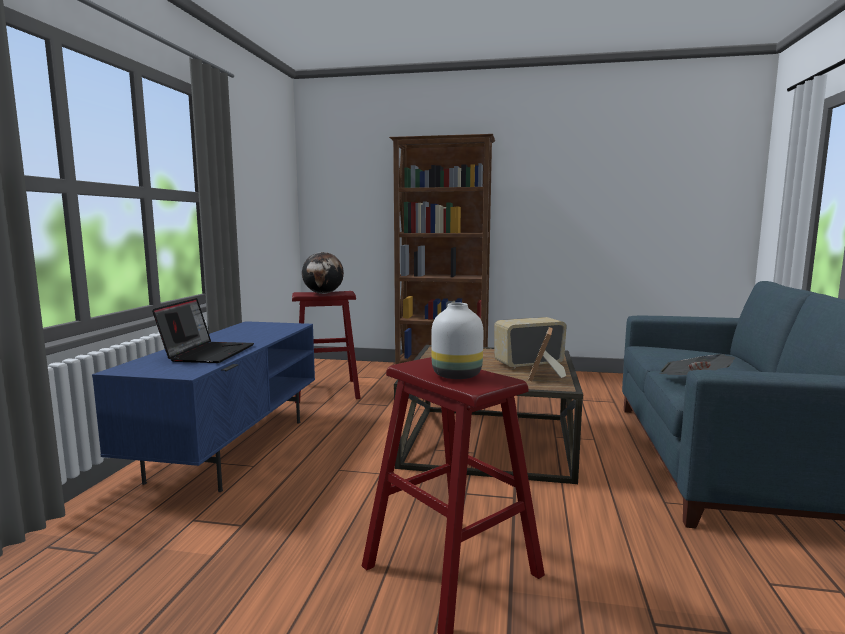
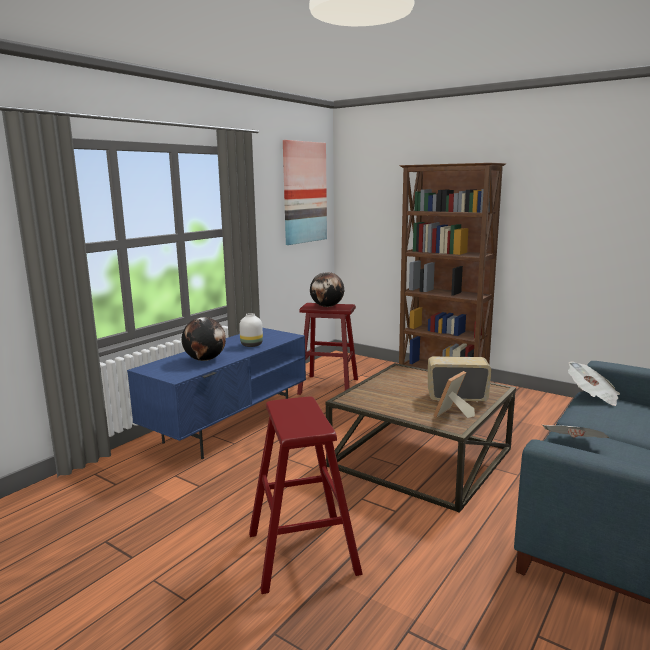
camera: 25 degrees right, 5 degrees up
(208, 353) = (205, 359): laptop -> globe
(272, 167) = (304, 192): none -> picture
(455, 375) = (296, 418): white vase -> white vase (251, 345)
(647, 347) = (592, 396): none -> newspaper

